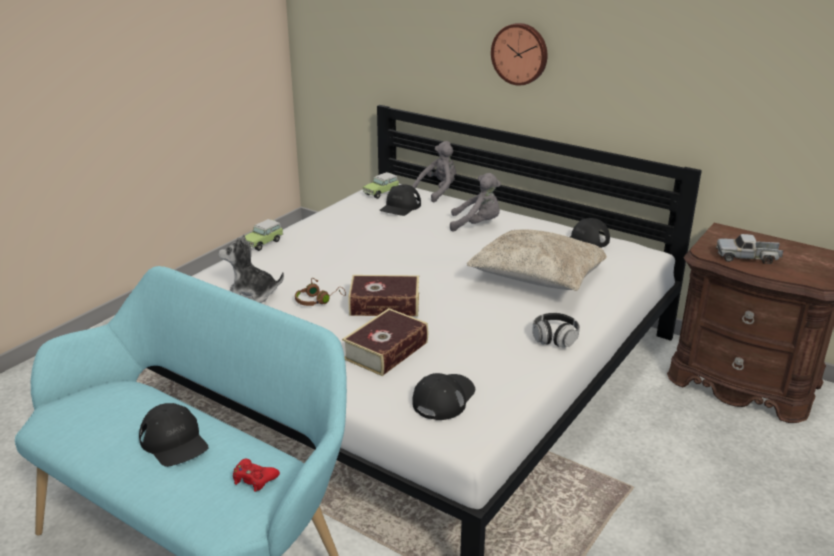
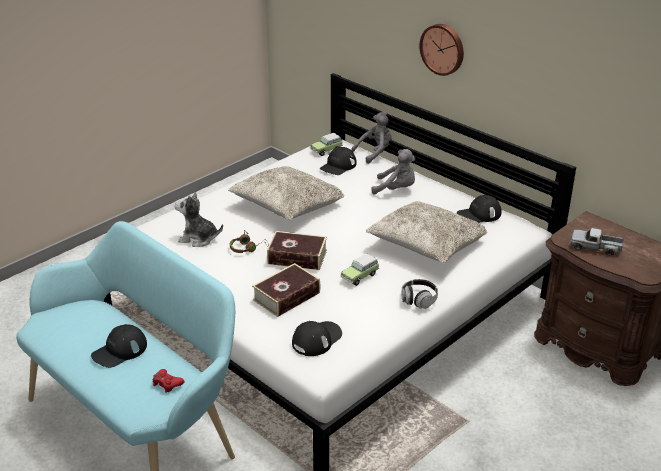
camera: 10 degrees right, 5 degrees up
(174, 442) = (119, 351): black cap -> black cap turned 75 degrees clockwise
(264, 243) = (219, 191): toy car -> toy car (360, 276)
(353, 250) = (287, 205): none -> beige pillow

